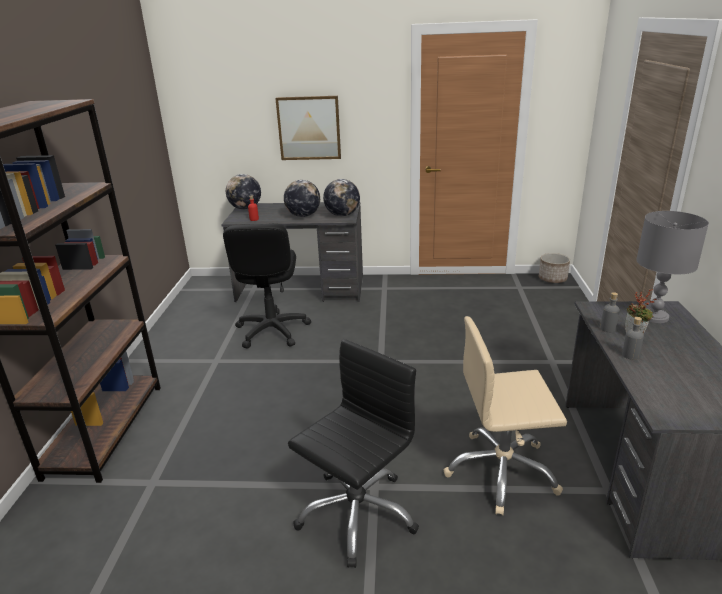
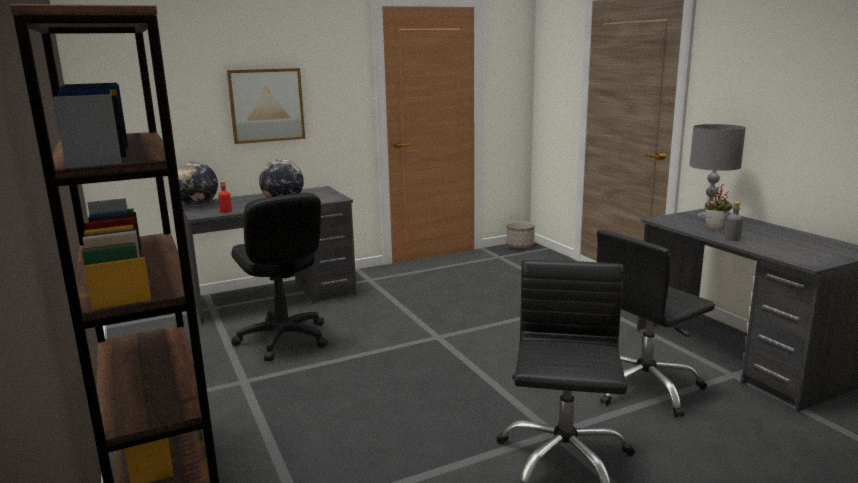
camera: 30 degrees left, 10 degrees down
(342, 215) = (328, 196): globe -> none
(501, 472) = (644, 387): beige office chair -> black office chair
(608, 328) = (691, 228): grey bottle -> none

